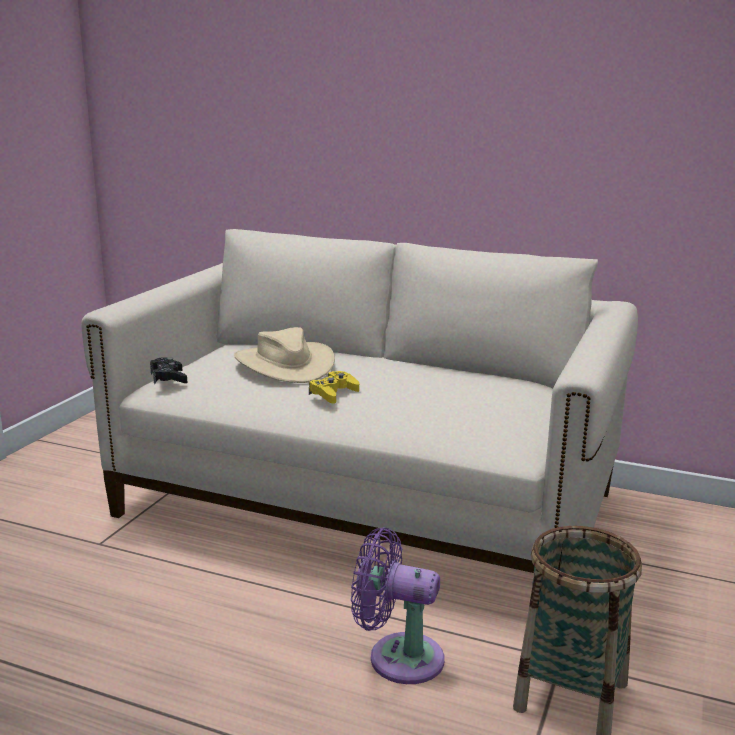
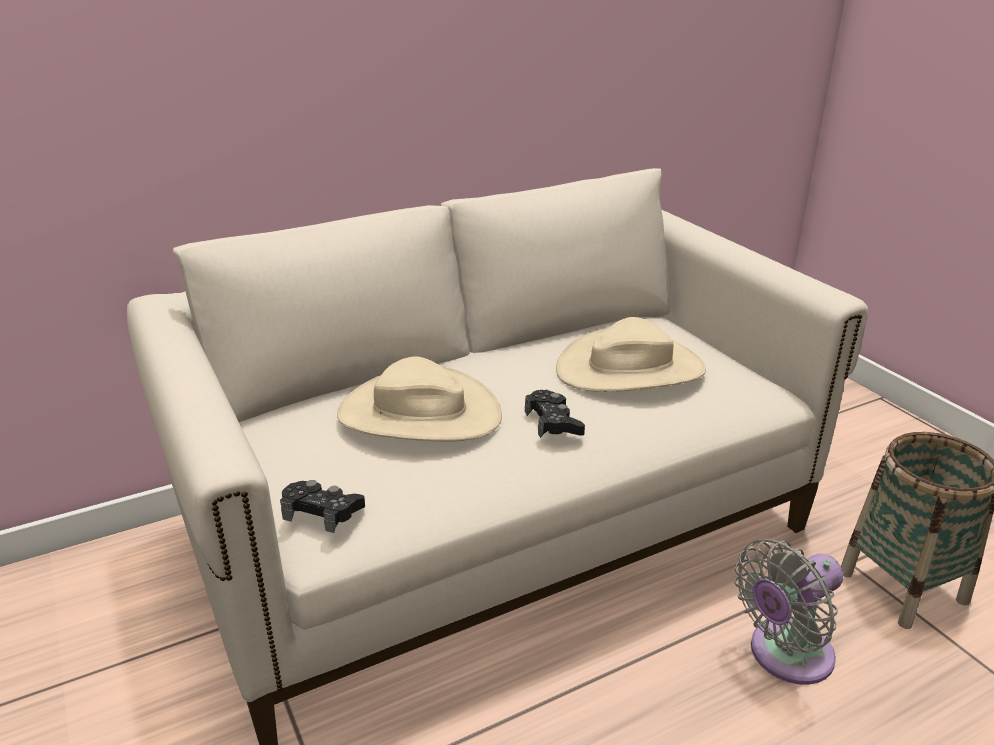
camera: 50 degrees left, 10 degrees up
(333, 393) = (553, 422): yellow game controller -> black game controller
(398, 657) = (784, 656): purple fan -> grey fan
(442, 394) = (630, 369): none -> beige hat

